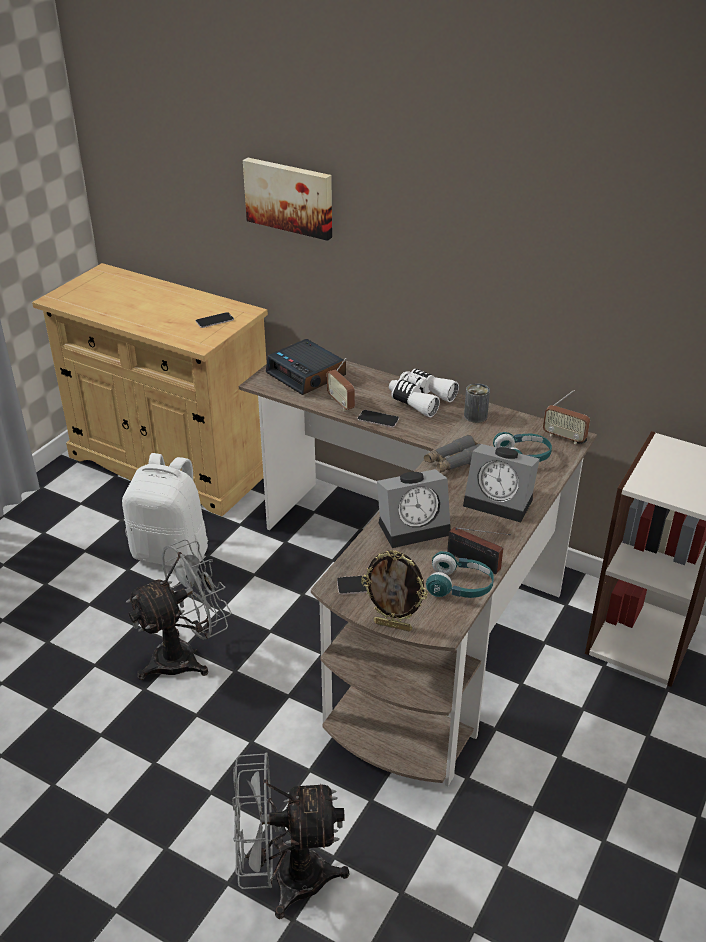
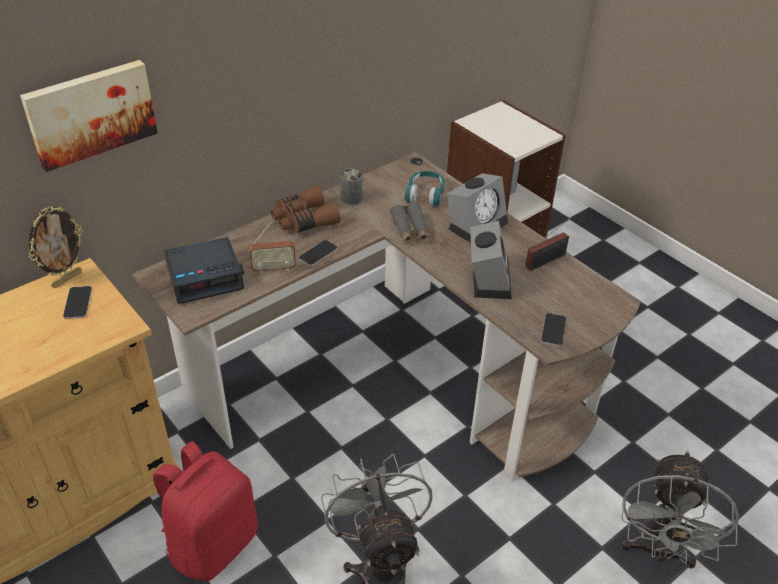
camera: 70 degrees left, 5 degrees up
(172, 551) = (213, 543): white backpack -> red backpack
(393, 625) = (608, 326): picture frame -> picture frame (66, 279)
(420, 399) = (303, 220): white binoculars -> brown binoculars
(459, 586) = (573, 277): turquoise headphones -> none
(564, 437) = (411, 167): radio -> none

